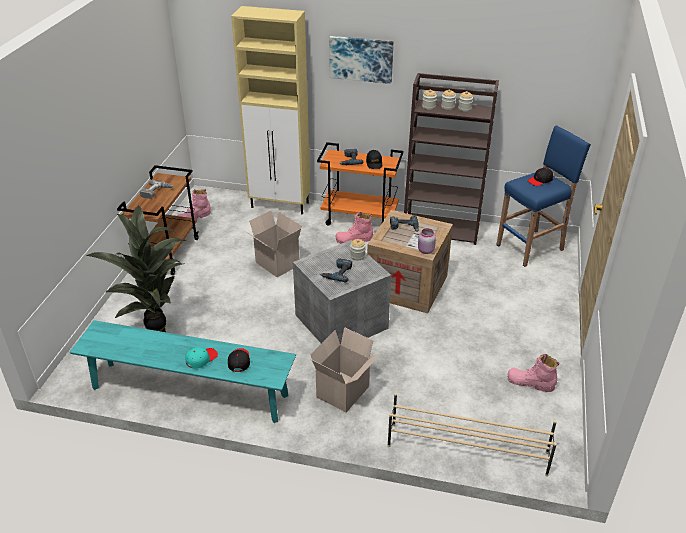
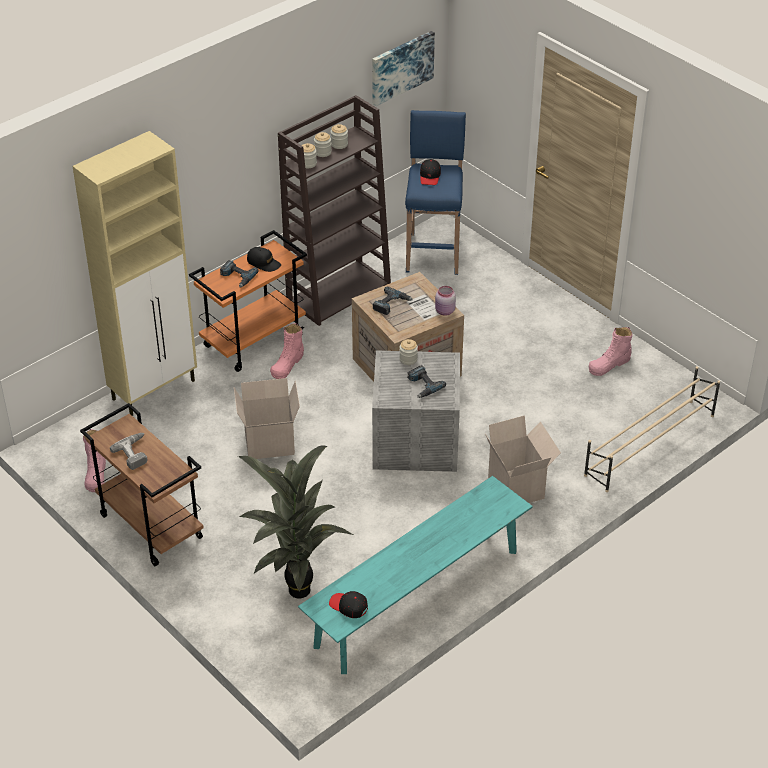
camera: 55 degrees left, 5 degrees up
(201, 359) = (441, 544): turquoise cap -> none
(239, 361) = (468, 518): black cap -> black cap (348, 606)
(361, 59) = (212, 151): picture -> picture (401, 67)

